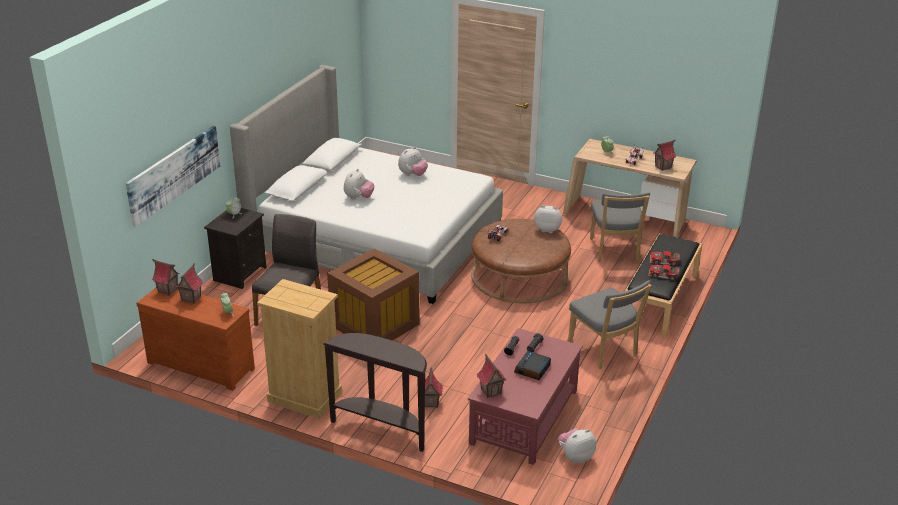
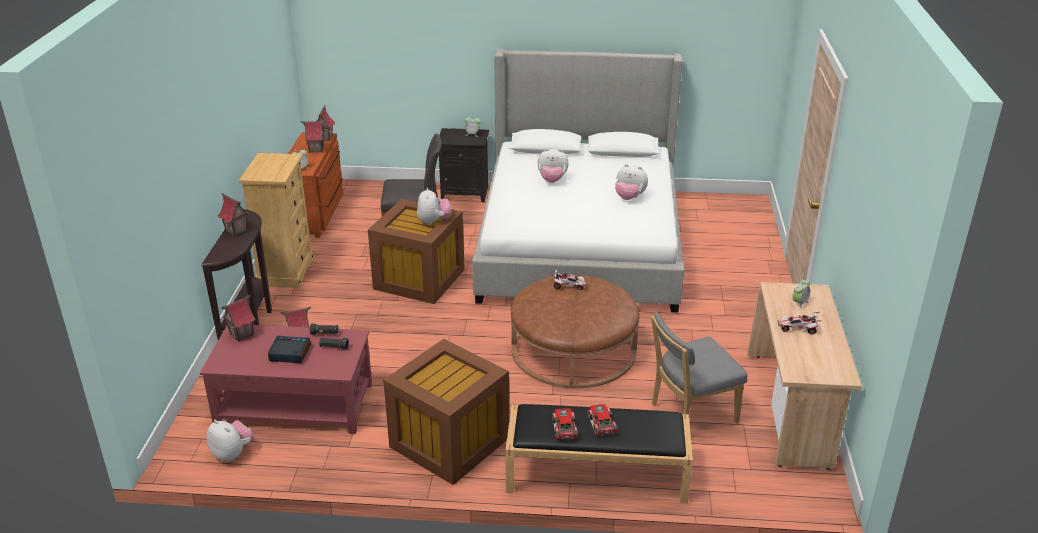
camera: 70 degrees right, 0 degrees up
(174, 173) = (410, 58): picture -> none
(548, 229) = (612, 317): plush toy -> plush toy (434, 222)
(604, 351) = (447, 442): grey chair -> brown storage box
(663, 167) = (802, 357): toy house -> toy house (236, 231)

